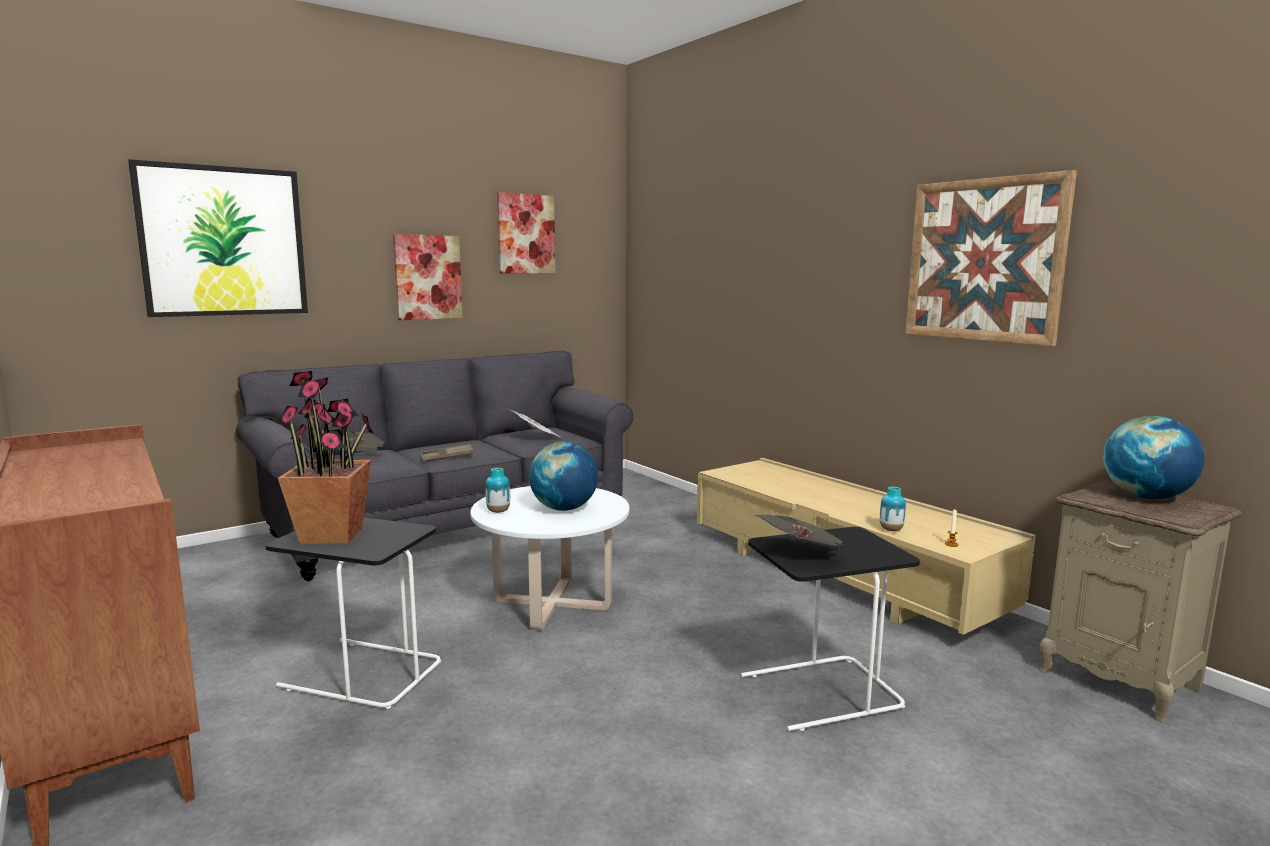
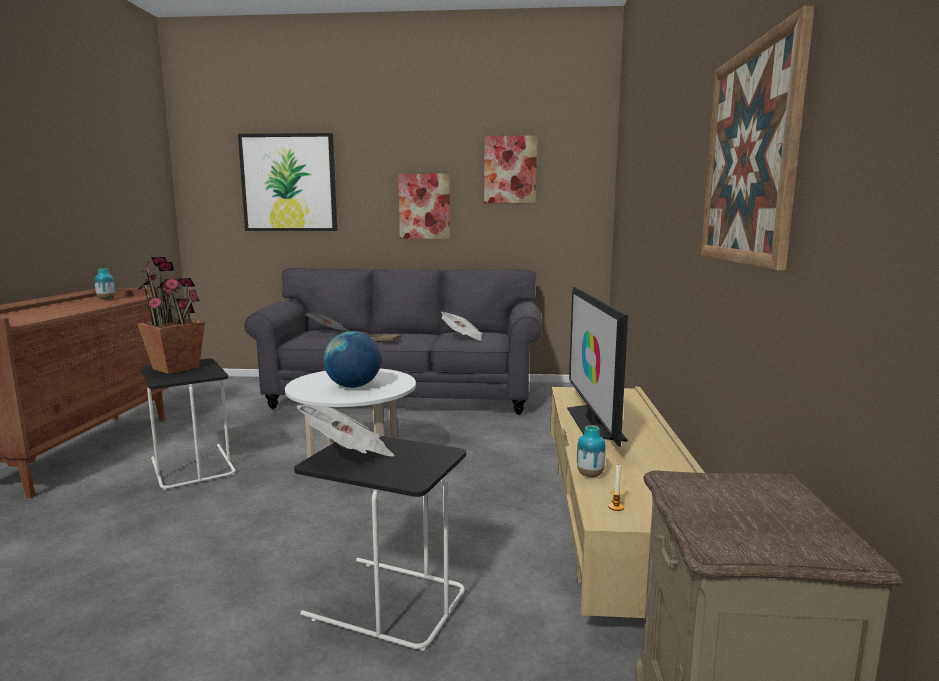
camera: 40 degrees right, 0 degrees up
(498, 511) = (315, 379): vase -> vase (106, 299)
(799, 492) = (593, 421): none -> television
(1146, 497) = (774, 508): globe -> none

